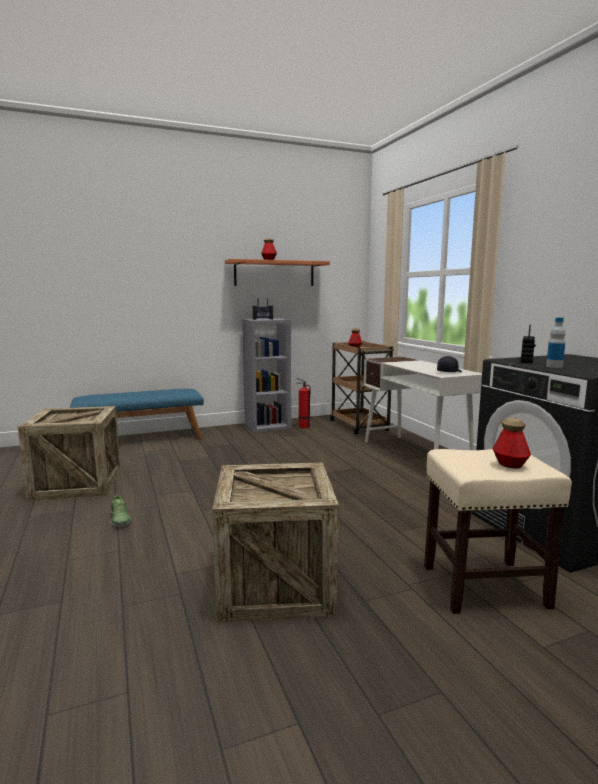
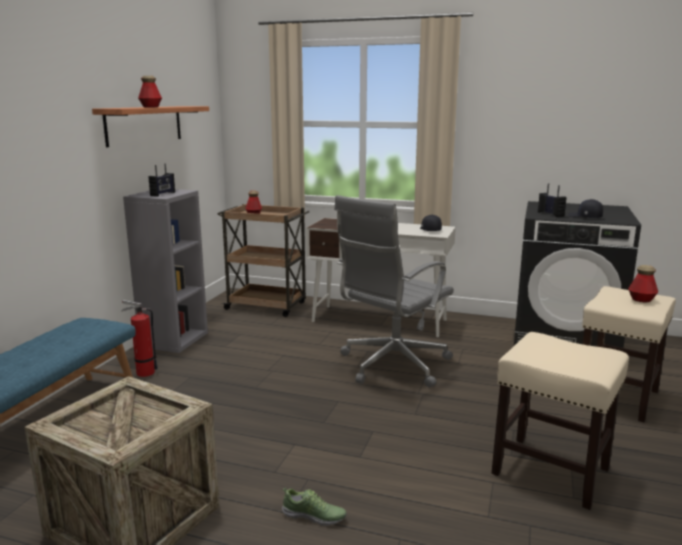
camera: 50 degrees left, 5 degrees up
(275, 584) = (552, 471): crate -> beige stool
(303, 426) = (214, 326): fire extinguisher -> fire extinguisher (143, 372)
(348, 481) = (392, 365): none -> grey office chair
(554, 366) = (584, 217): bottle -> black cap

